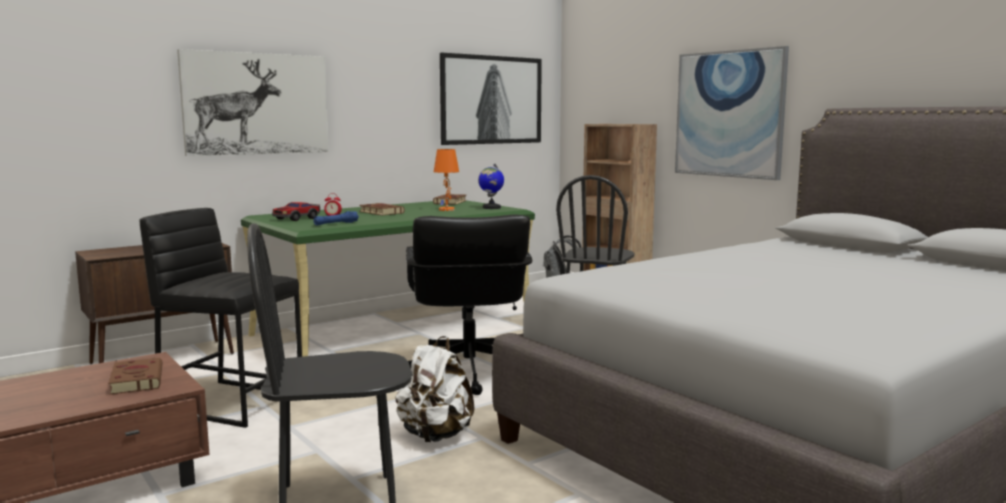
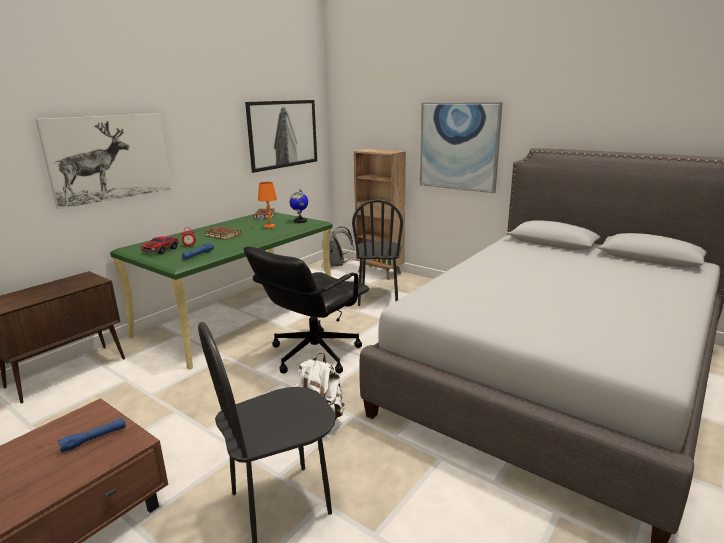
camera: 15 degrees left, 10 degrees up
(136, 380) = (94, 439): brown book -> blue flashlight
(232, 402) = (148, 411): black stool -> none
(468, 373) = (313, 354): black office chair -> black office chair turned 60 degrees clockwise

